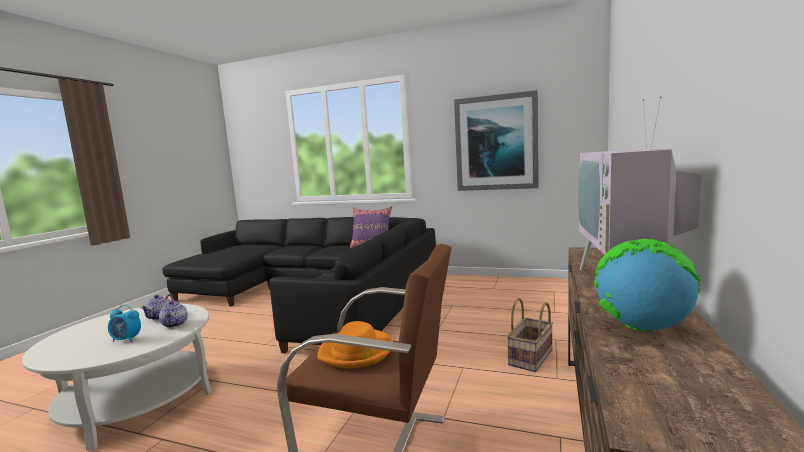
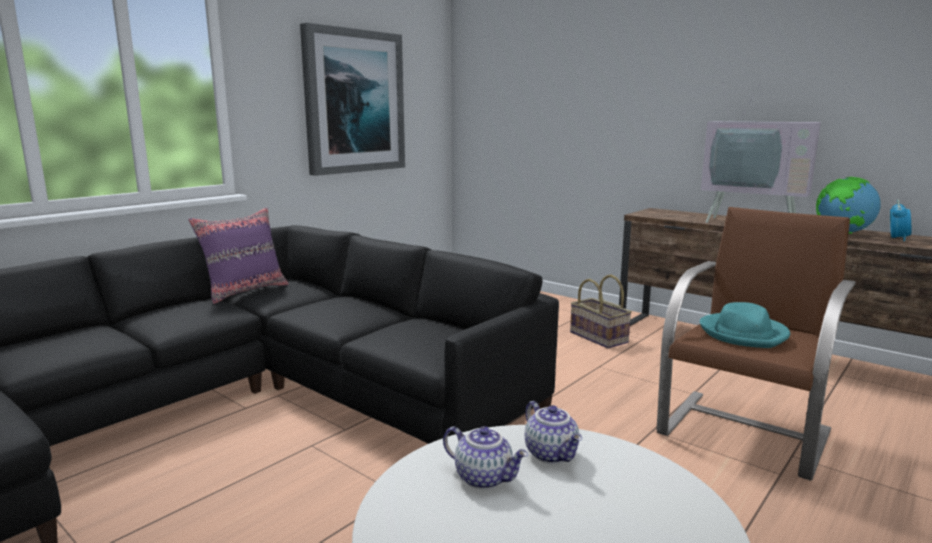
camera: 70 degrees left, 5 degrees up
(126, 340) = (613, 504): alarm clock -> alarm clock (897, 238)
(175, 324) = (552, 454): teapot -> teapot turned 60 degrees clockwise
(356, 351) = (743, 333): orange hat -> turquoise hat

